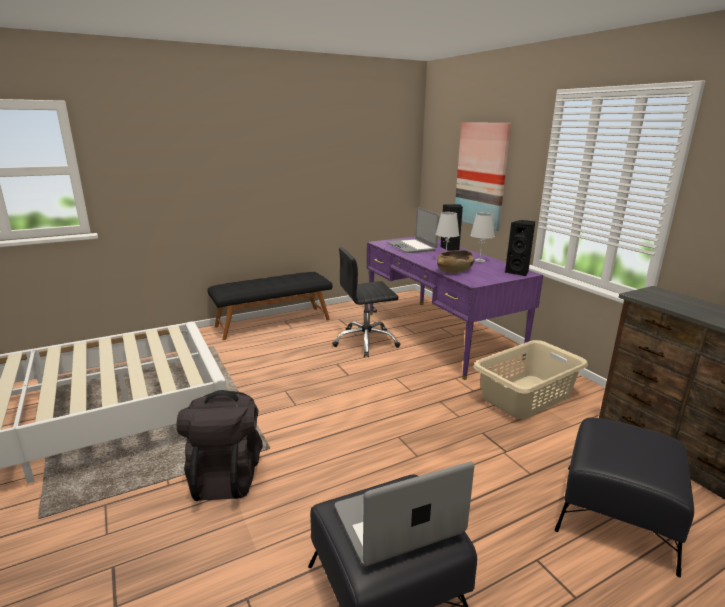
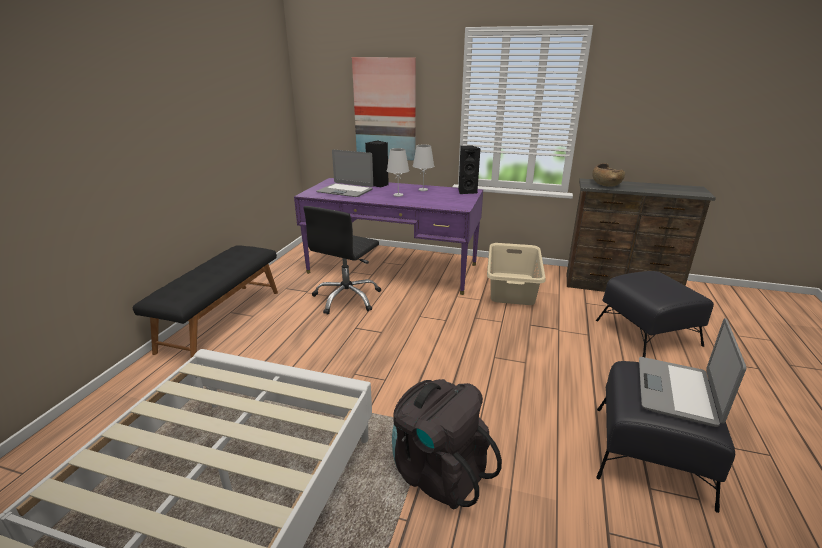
camera: 45 degrees left, 5 degrees up
(454, 270) = (426, 202): brown bowl -> brown bowl (606, 184)

